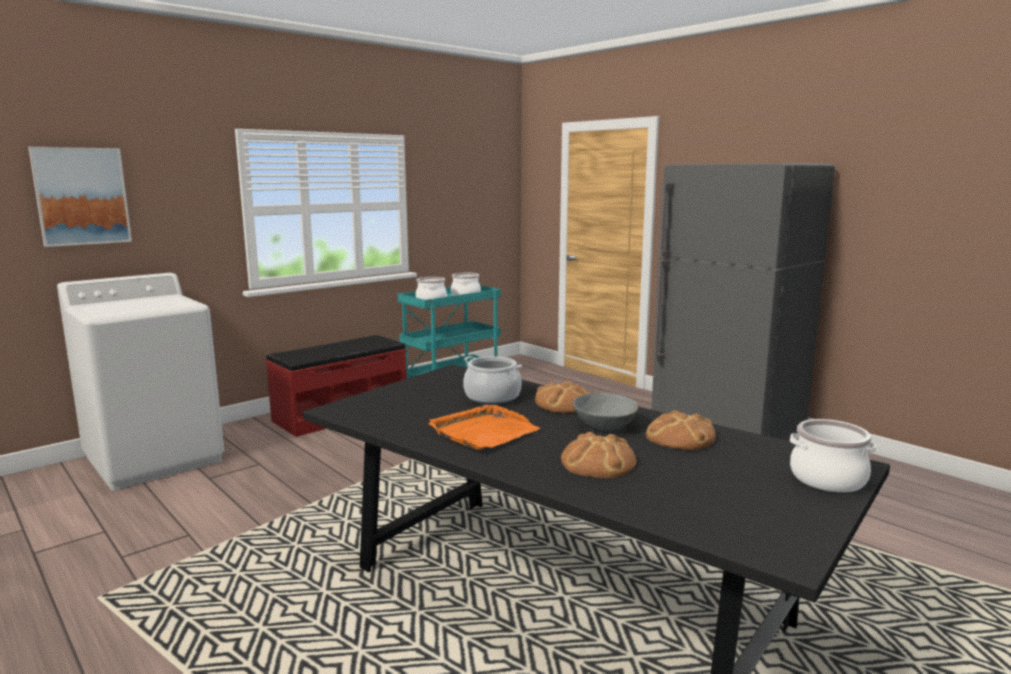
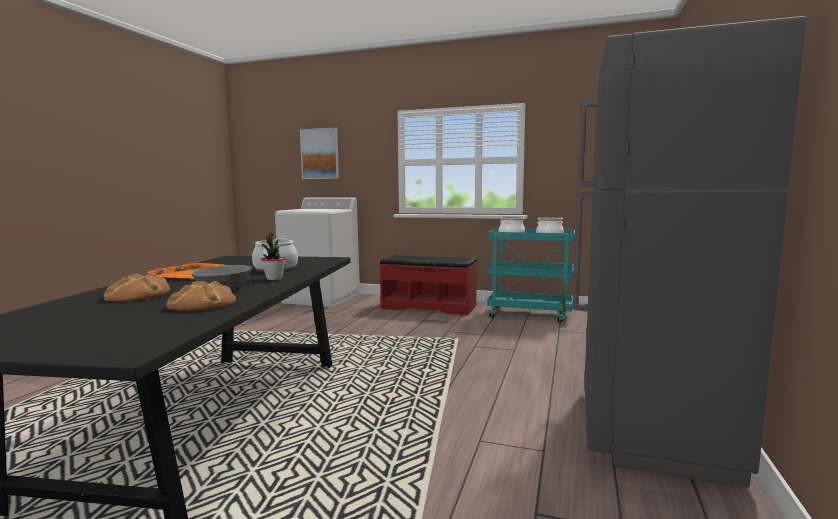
camera: 60 degrees right, 5 degrees down
(564, 403) = (274, 278): bread -> potted plant
(827, 479) = (85, 346): cooking pot -> none

